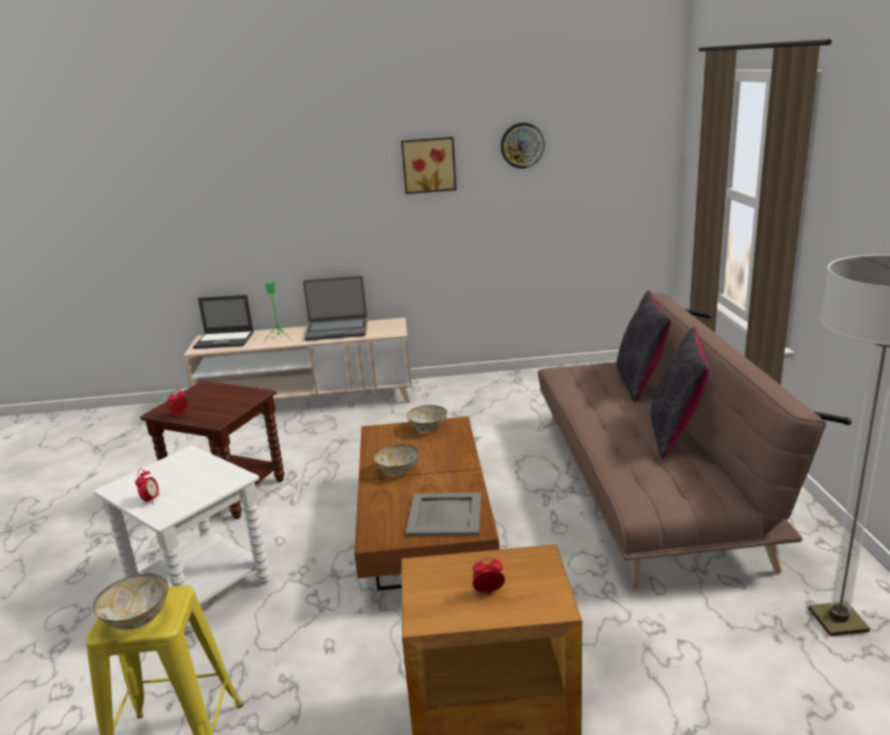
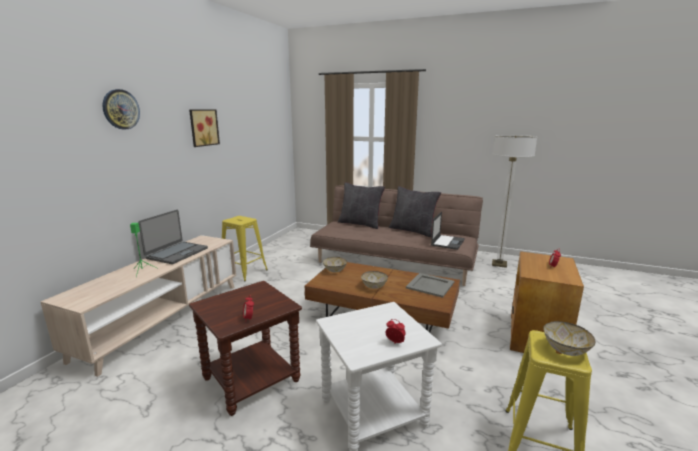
camera: 65 degrees left, 5 degrees down
(225, 340) = (91, 290): laptop -> laptop (447, 242)
(458, 389) = (244, 272): none -> yellow stool
(522, 145) = (242, 117): wall clock -> wall clock (121, 109)

